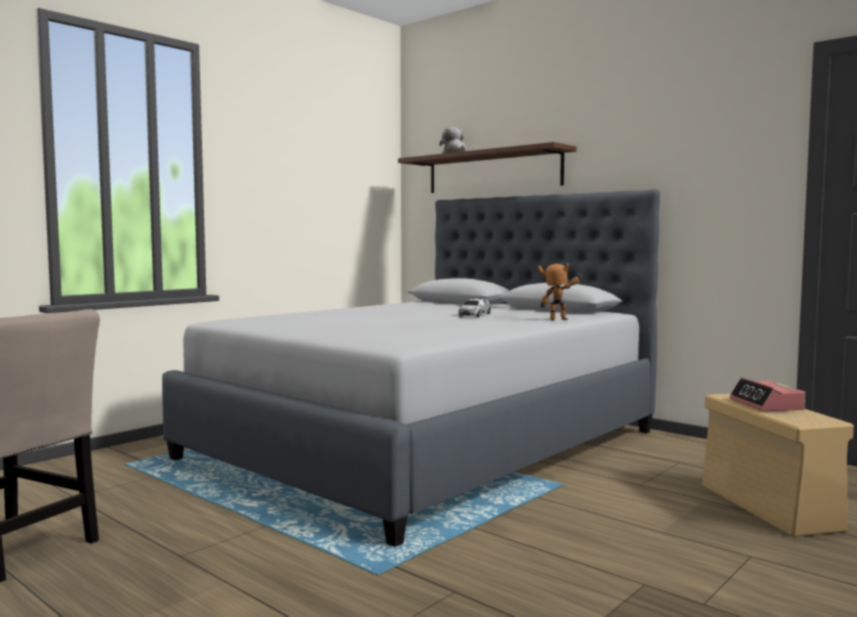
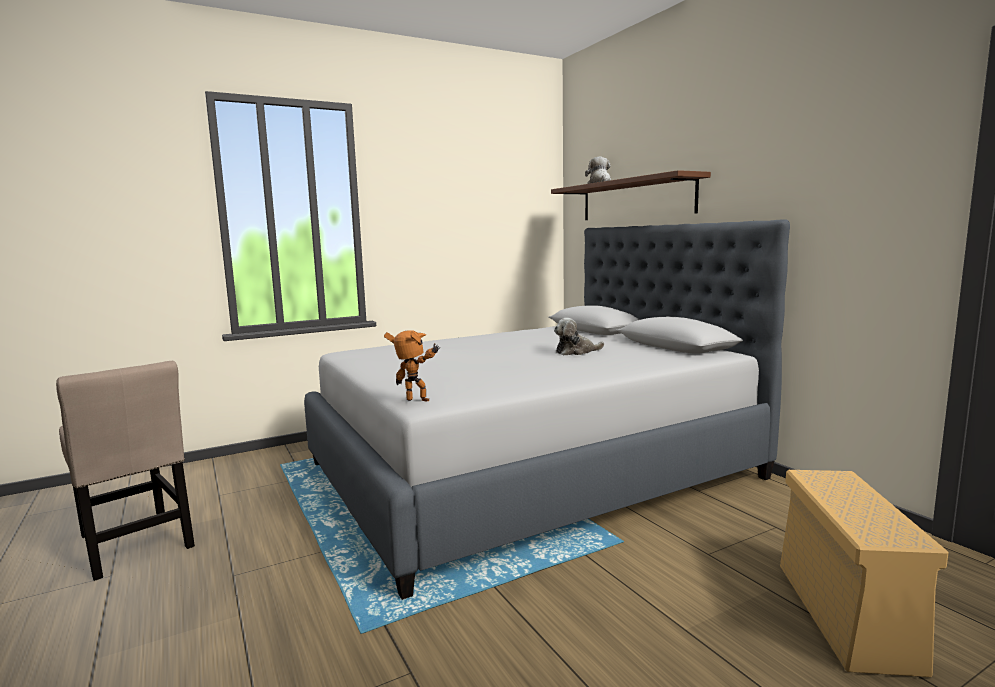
camera: 20 degrees right, 5 degrees up
(474, 315) = (576, 352): toy car -> plush toy
(560, 320) = (649, 366): toy robot -> toy robot (416, 401)
(766, 405) = (850, 497): alarm clock -> none

